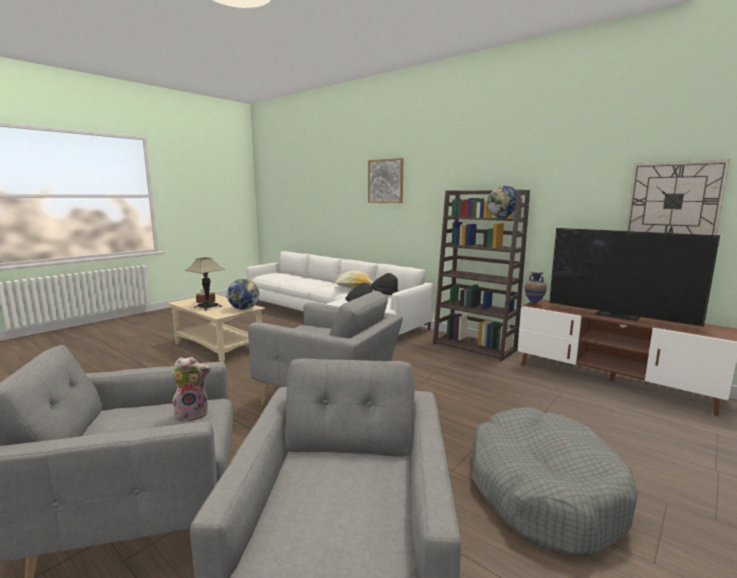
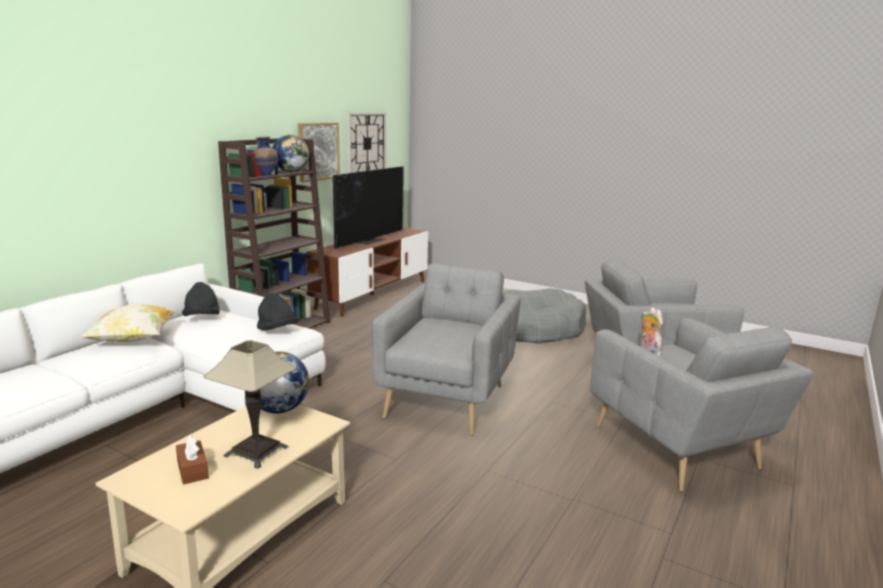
camera: 100 degrees left, 5 degrees up
(385, 181) = (83, 127): picture -> picture (318, 151)
(534, 303) = (330, 254): vase -> vase (266, 175)

